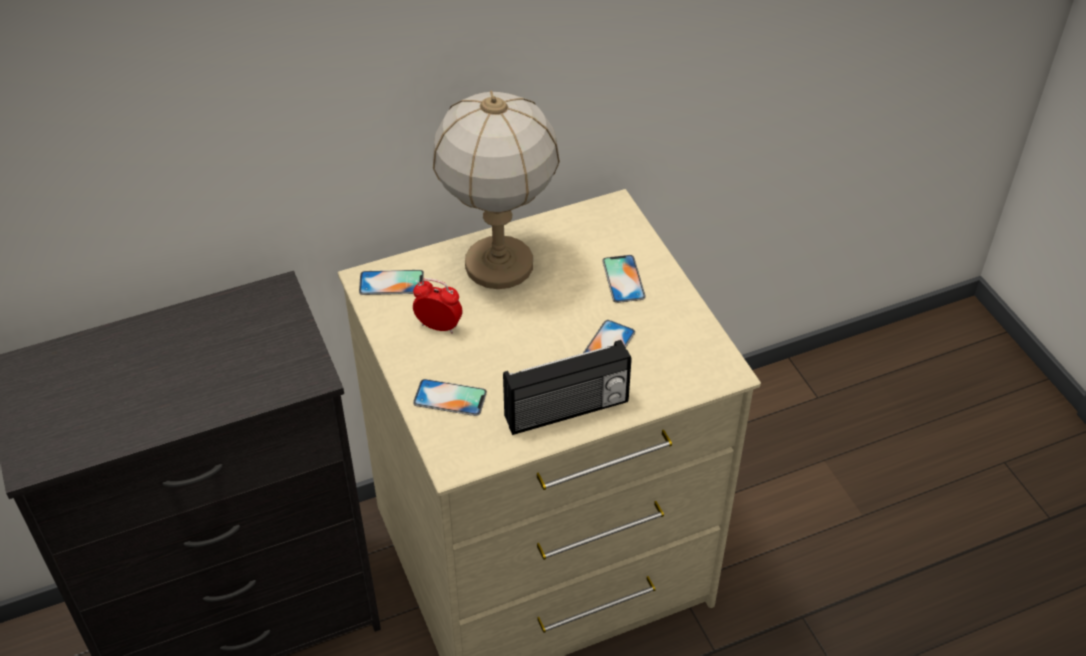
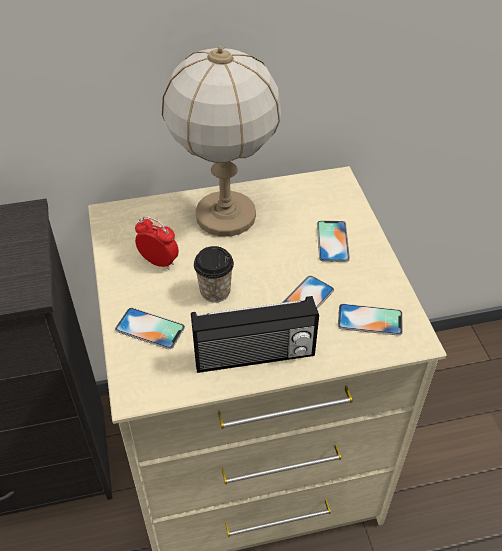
camera: 10 degrees right, 0 degrees up
(391, 283) = (129, 220): phone -> phone (370, 320)
(509, 350) = (215, 291): none -> cup

